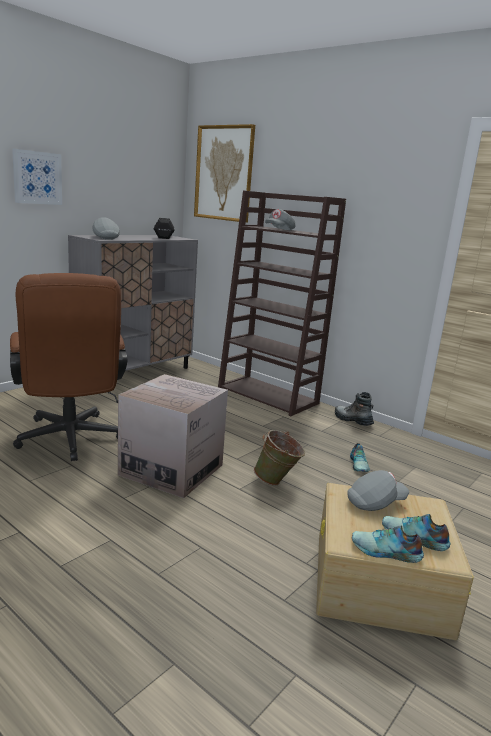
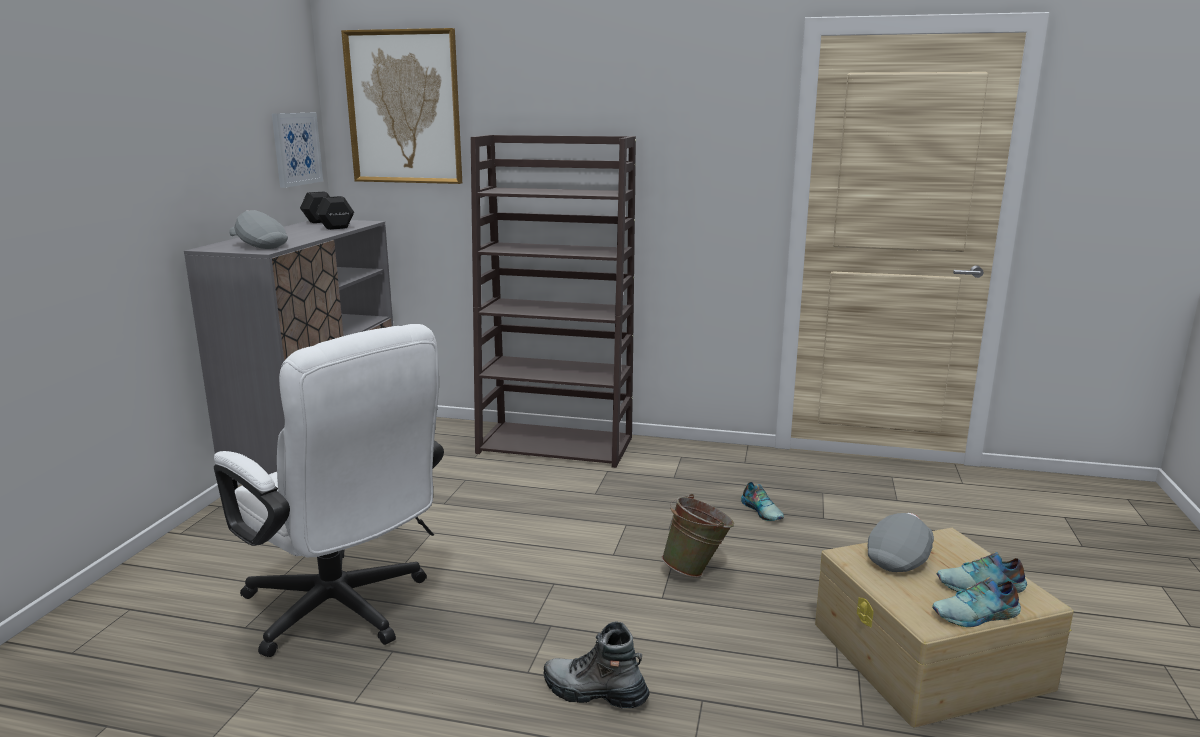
camera: 25 degrees left, 0 degrees up
(37, 178) = (119, 156): picture -> picture (296, 149)
(70, 441) = (344, 612): brown office chair -> white office chair
(171, 469) = (546, 603): cardboard box -> none
(279, 230) = (544, 192): grey cap -> none
(352, 420) = (695, 451): boot -> boot (594, 693)

